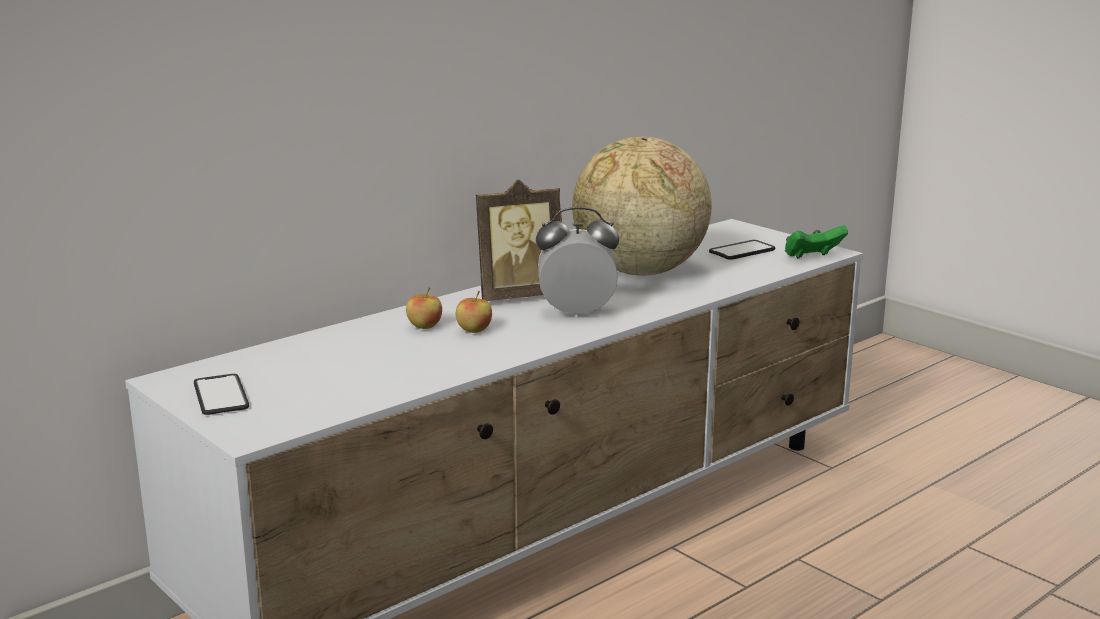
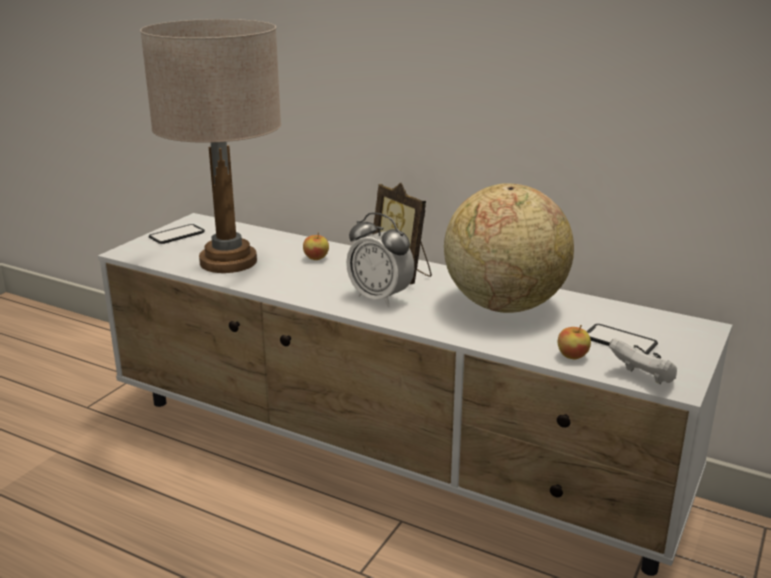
camera: 70 degrees right, 5 degrees up
(378, 372) = (228, 261): none -> beige table lamp
(474, 330) = (318, 273): apple -> apple (572, 356)
(577, 313) = (380, 298): alarm clock -> alarm clock turned 150 degrees clockwise
(812, 257) = (643, 378): green game controller -> white game controller

